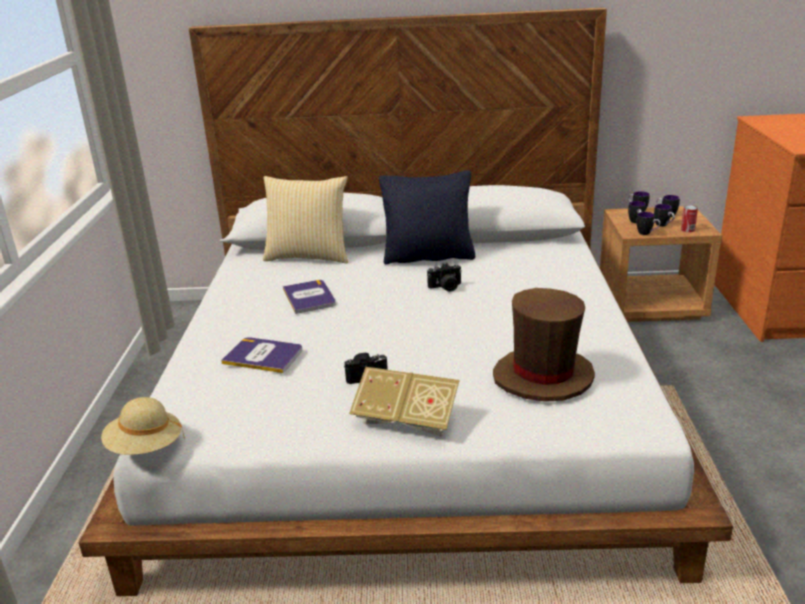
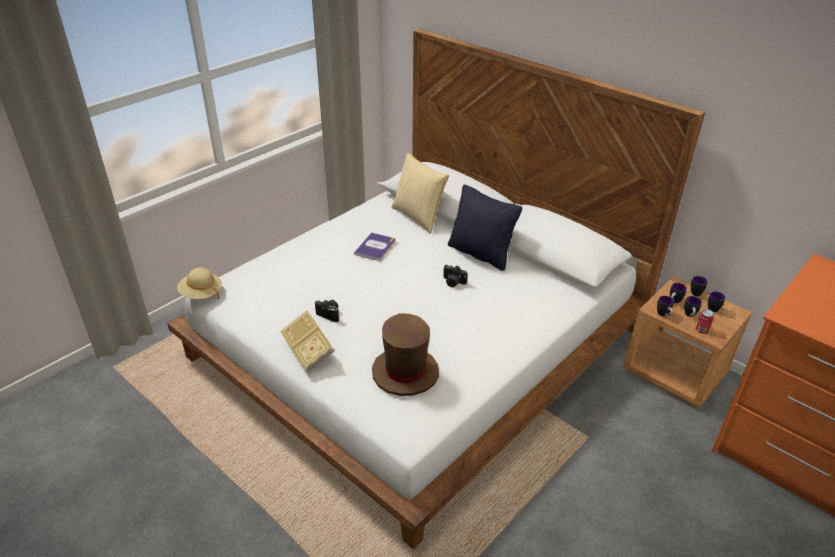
camera: 40 degrees right, 10 degrees up
(263, 356) = (302, 273): book -> none

